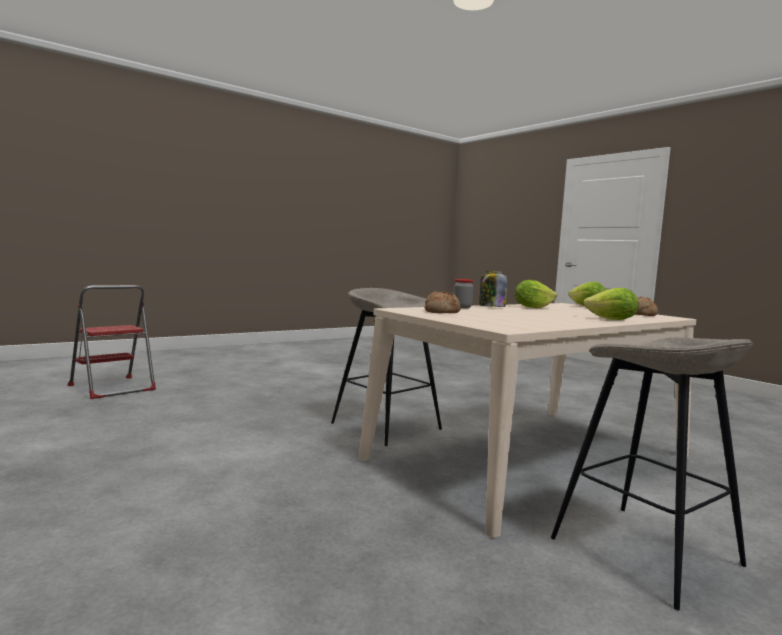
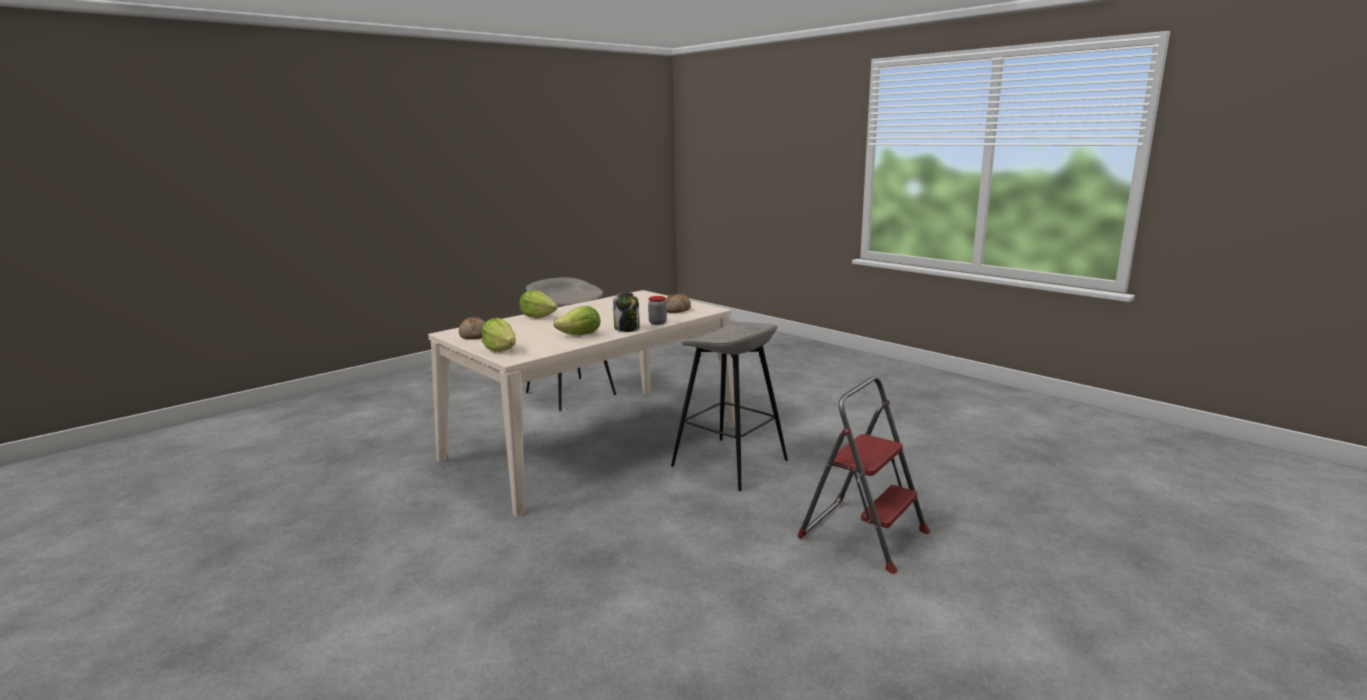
camera: 175 degrees right, 10 degrees up
(112, 388) = (1110, 486): red step ladder -> red step ladder (859, 532)

